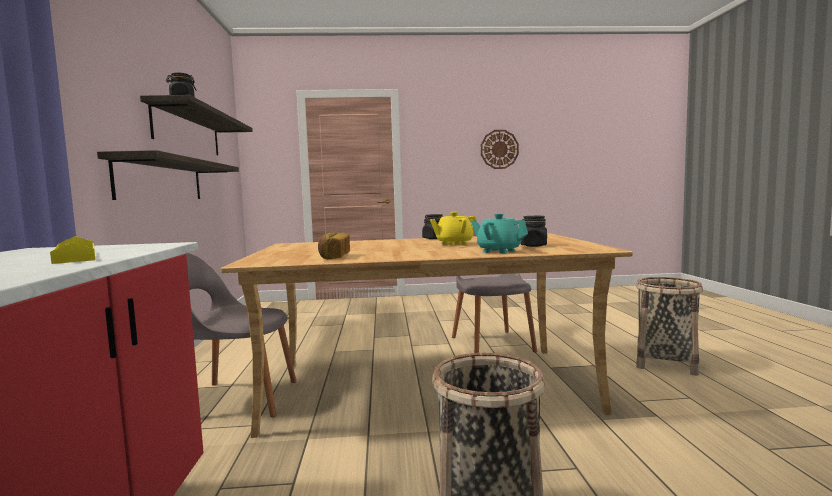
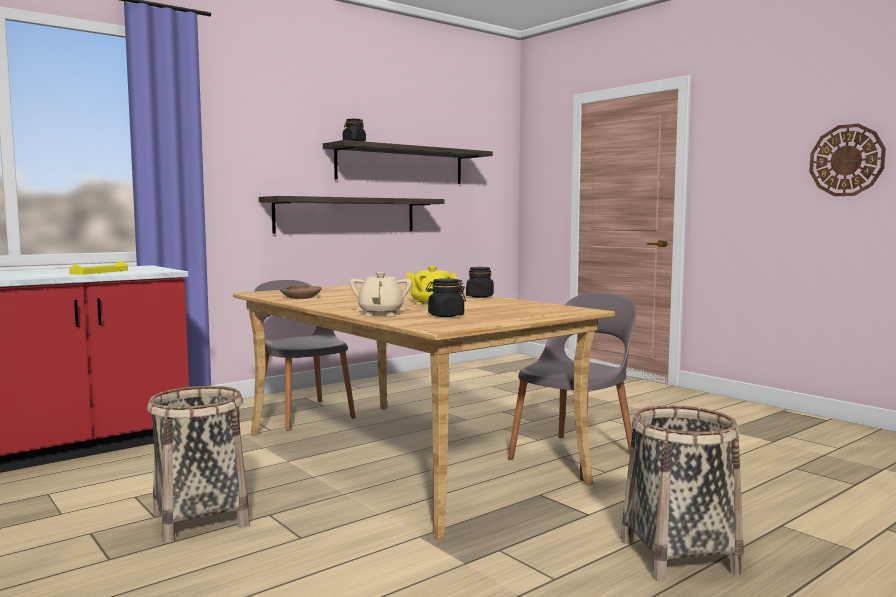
camera: 55 degrees right, 0 degrees up
(334, 257) = (301, 297): bread -> brown bowl
(498, 251) = (381, 313): turquoise teapot -> beige teapot

